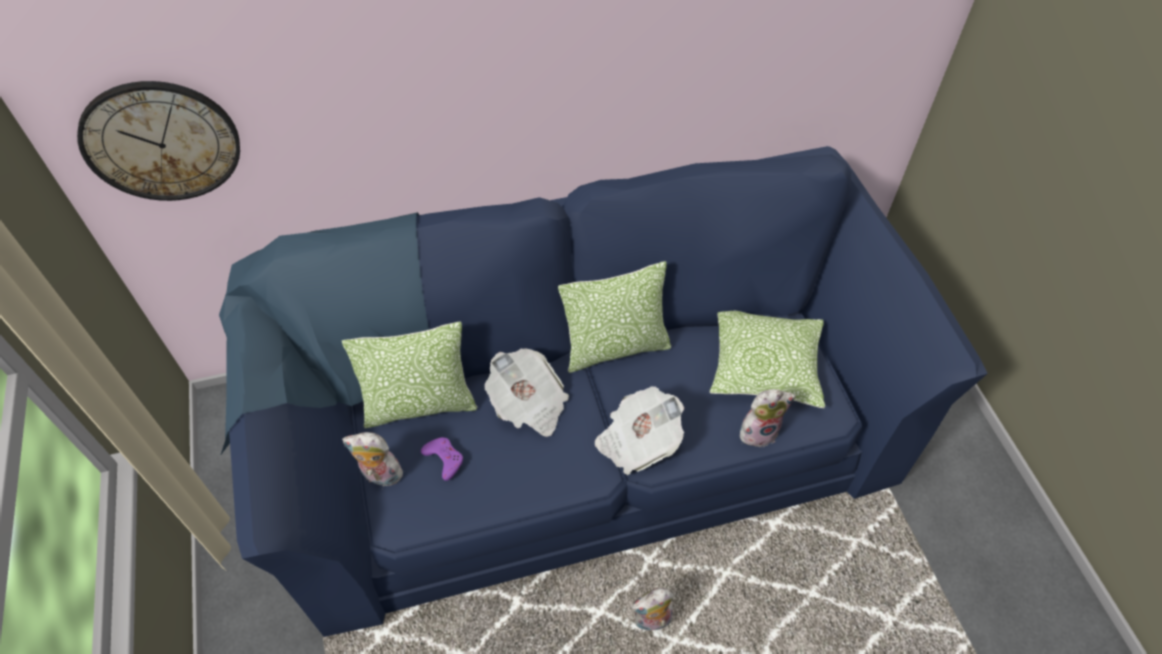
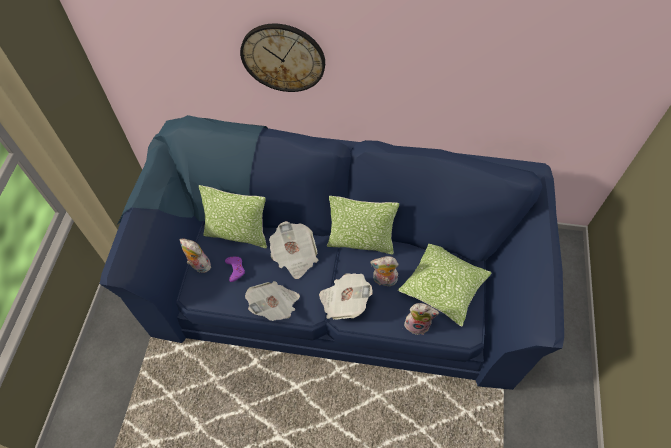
camera: 25 degrees right, 5 degrees up
(161, 141) = (138, 45): wall clock -> wall clock (283, 58)
(535, 488) = (275, 305): none -> newspaper
(652, 621) = (322, 404): plush toy -> plush toy (384, 280)

